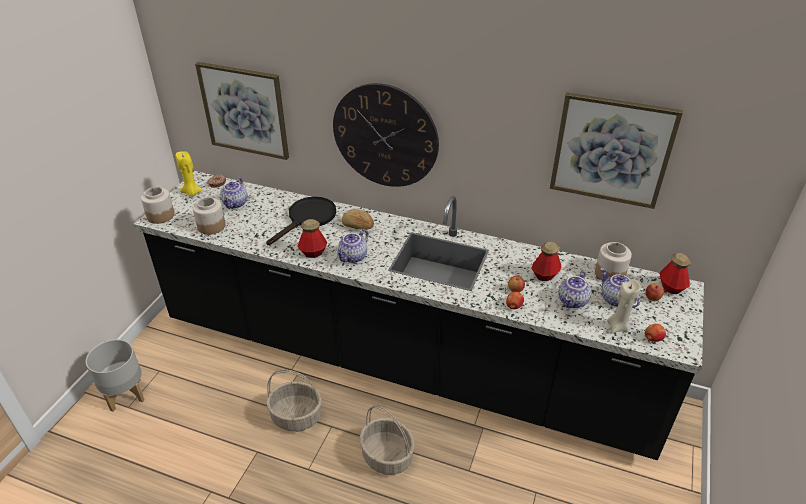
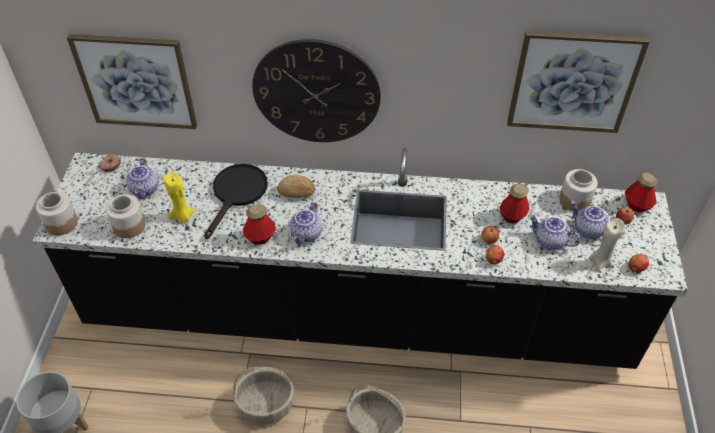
camera: 15 degrees left, 10 degrees up
(192, 193) = (85, 184): yellow candle -> yellow candle (182, 216)
(573, 301) = (549, 242): teapot -> teapot turned 105 degrees clockwise

